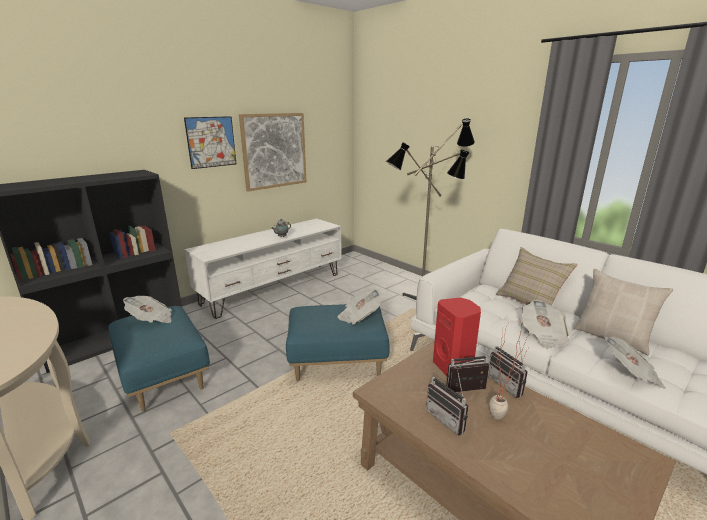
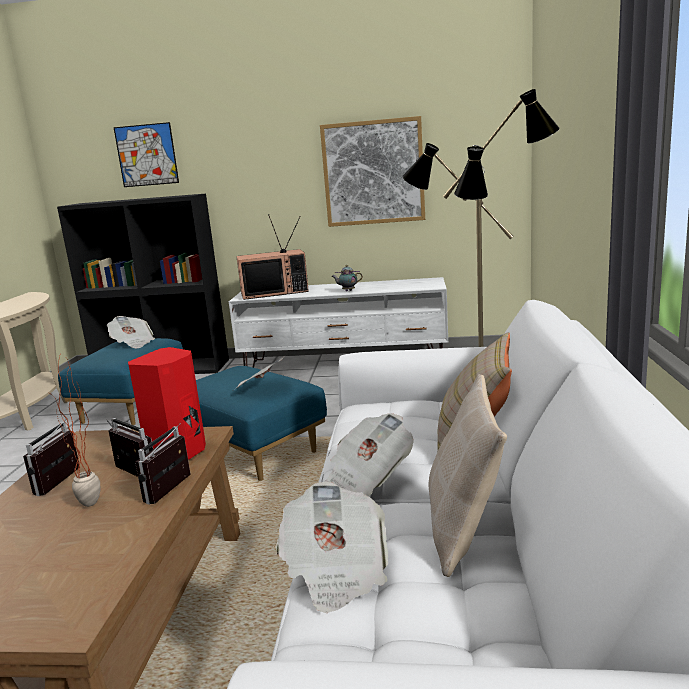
camera: 50 degrees right, 5 degrees down
(211, 142) = (283, 162): picture -> picture (146, 155)
(225, 247) = (275, 292): none -> television

